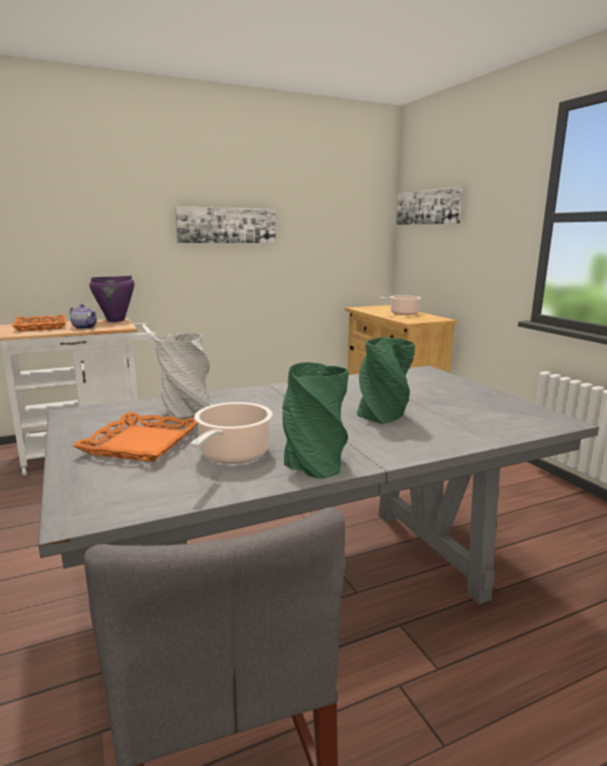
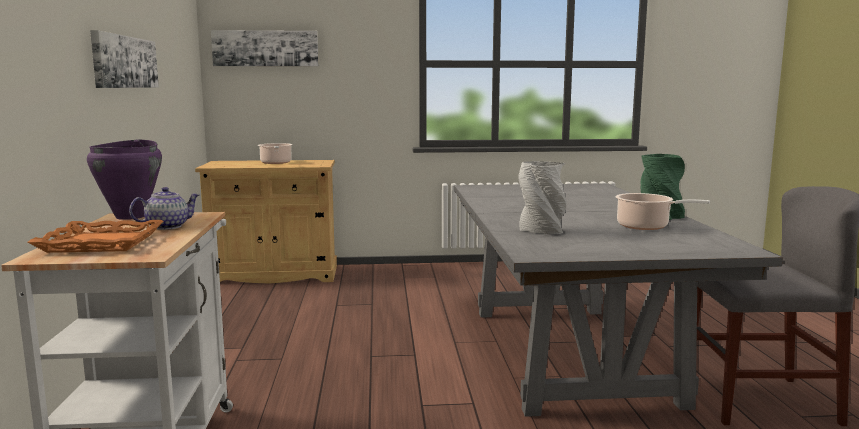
camera: 70 degrees left, 5 degrees down
(142, 443) = (621, 240): orange tray -> none
(383, 416) = (577, 202): green vase -> none

